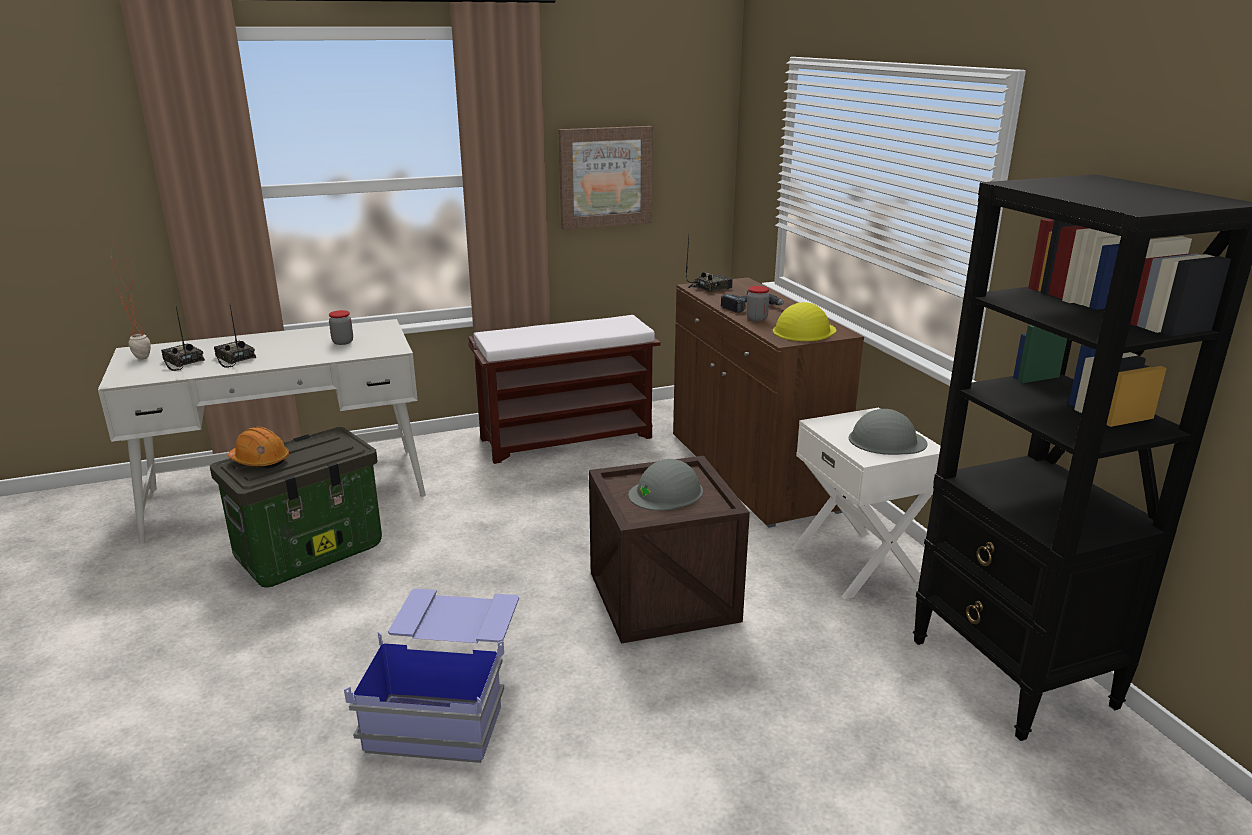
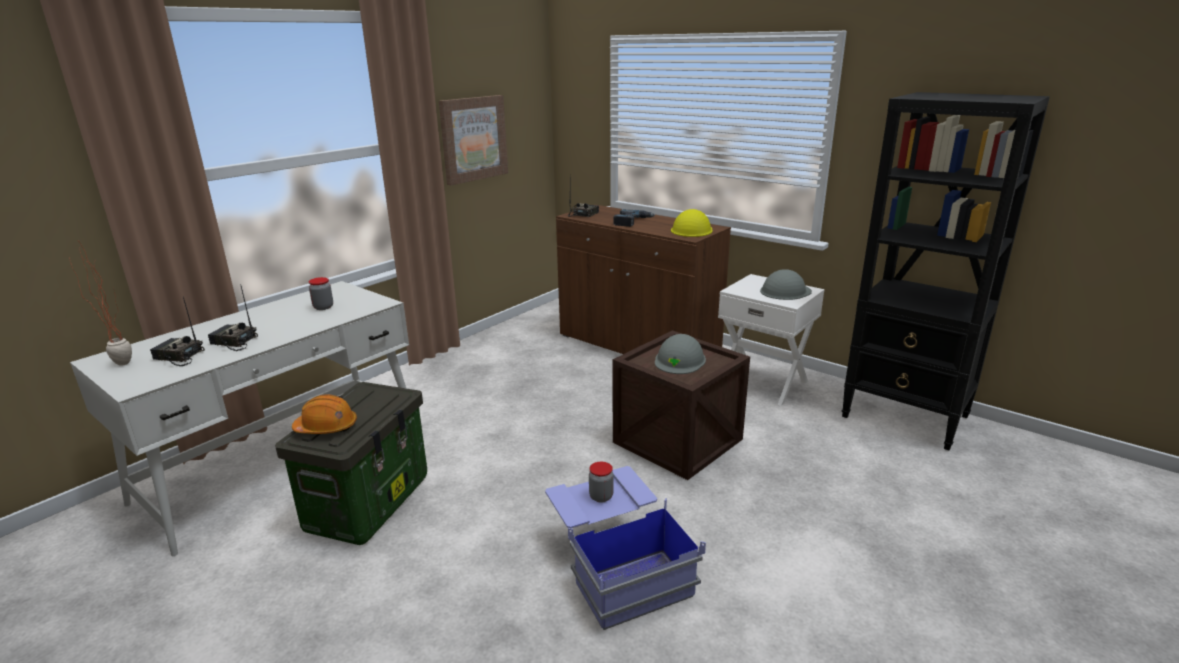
camera: 30 degrees left, 0 degrees up
(567, 438) = (484, 355): brown bench -> none
(756, 318) = (649, 228): jar -> jar (601, 496)

